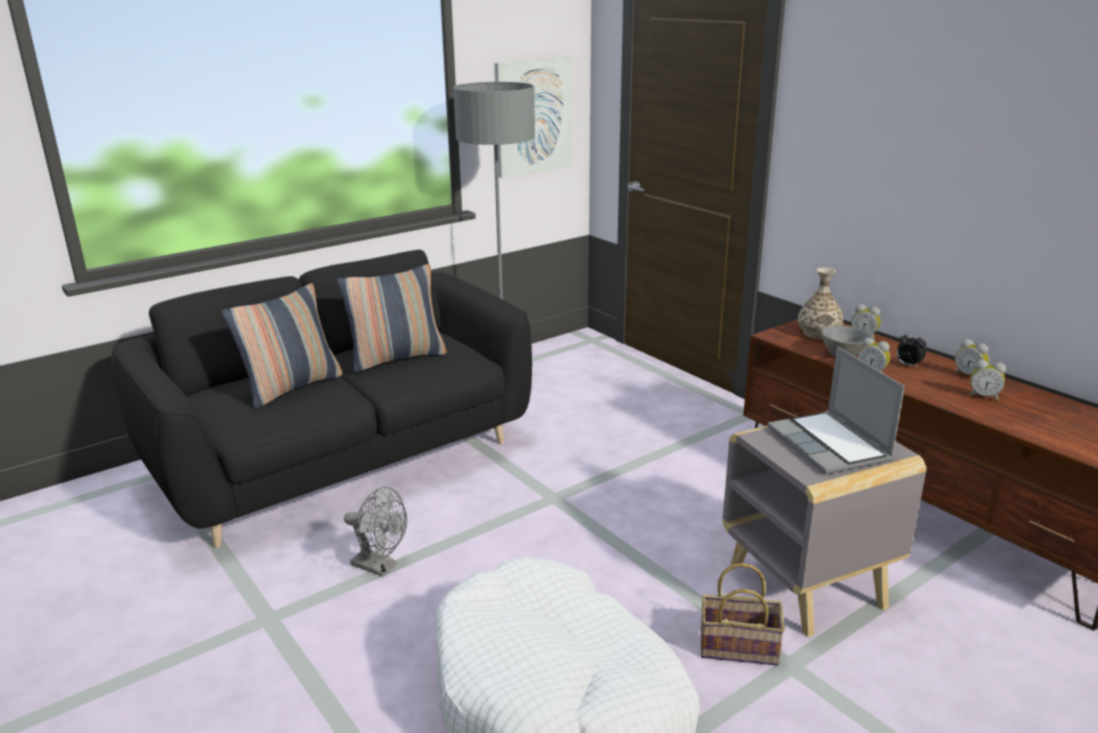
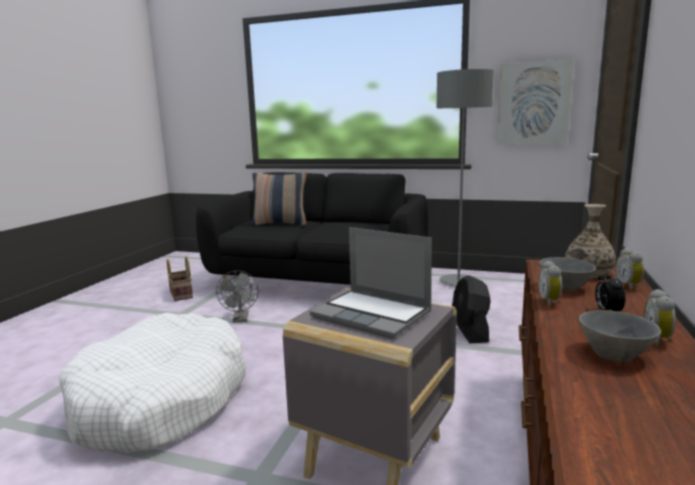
camera: 55 degrees right, 10 degrees down
(396, 358) = (340, 226): pillow -> none
(633, 435) = (470, 331): none -> black fan
(740, 647) = (264, 448): basket -> basket (182, 294)
(830, 445) = (373, 315): laptop -> laptop turned 90 degrees counterclockwise
(983, 396) = (617, 355): alarm clock -> grey bowl

